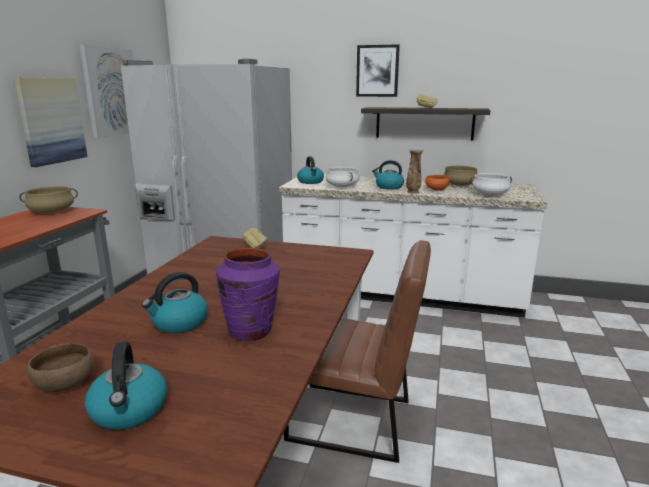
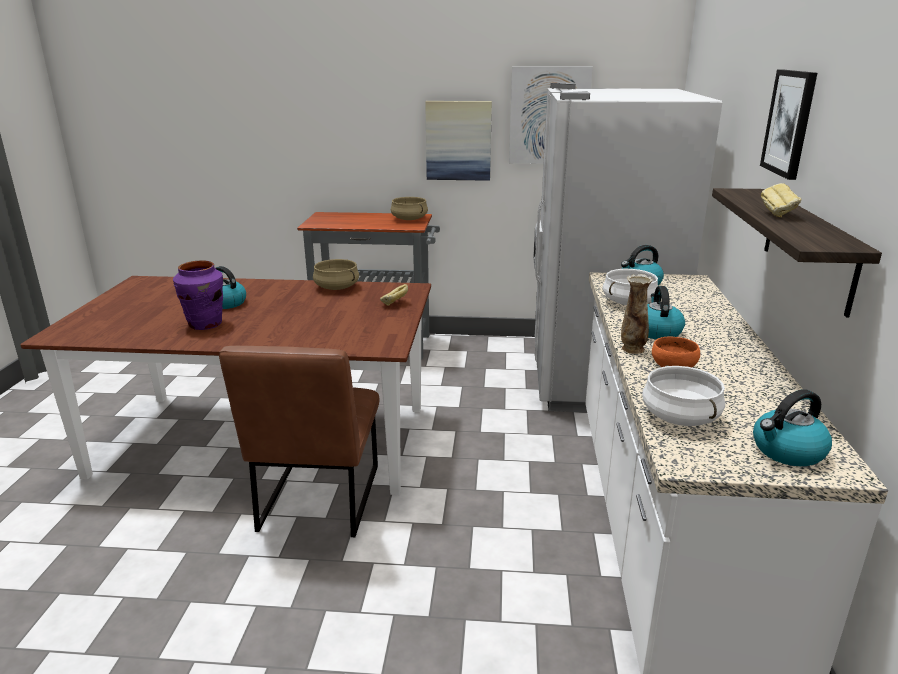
camera: 80 degrees right, 5 degrees up
(65, 383) = (158, 293): brown bowl -> none
(129, 411) = (121, 310): kettle -> kettle (787, 451)
(459, 185) = (748, 390): beige cooking pot -> beige cooking pot (337, 287)

